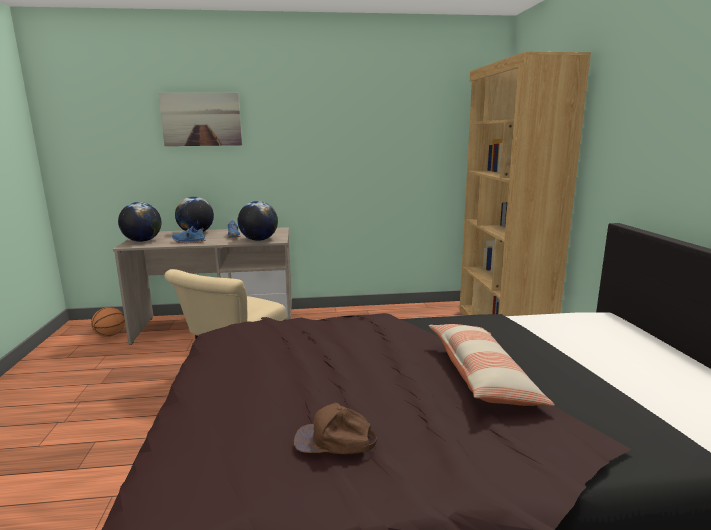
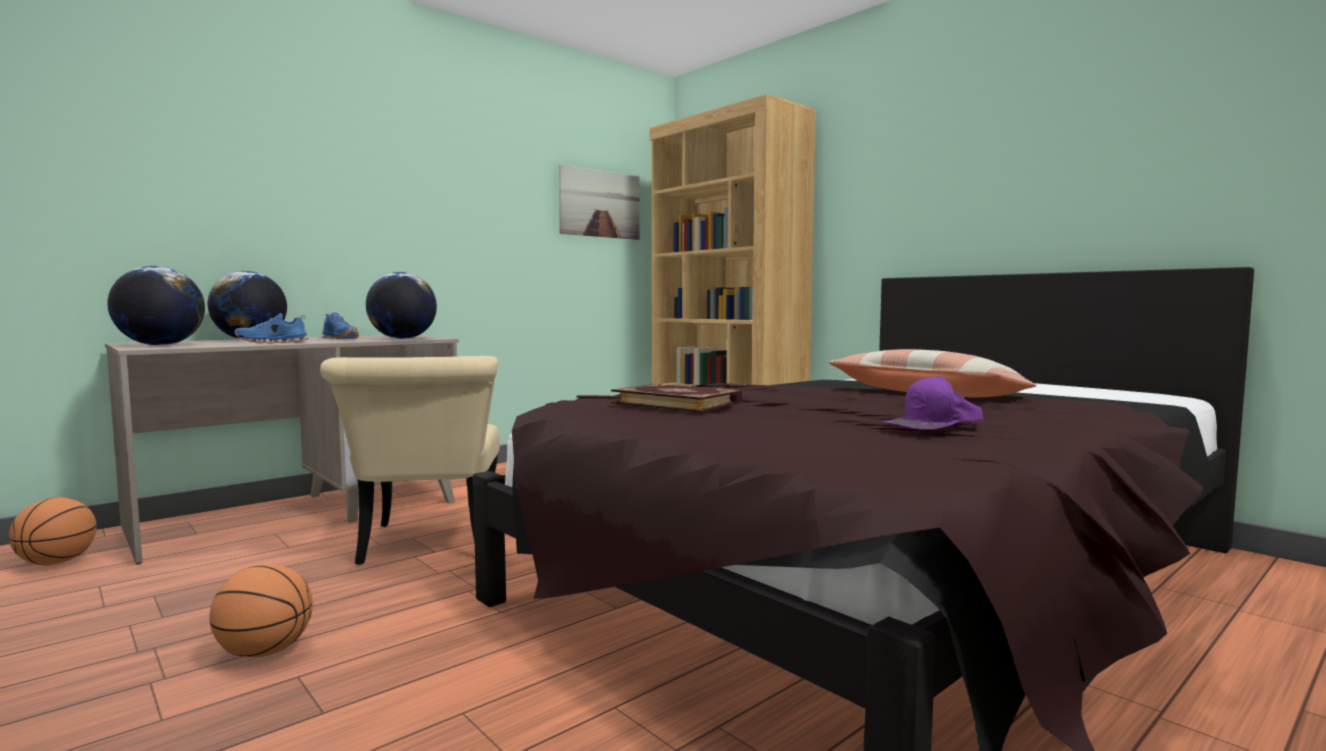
camera: 35 degrees left, 10 degrees down
(102, 421) = (265, 652): none -> basketball
(201, 119) = (254, 139): picture -> picture (600, 204)
(276, 347) = (677, 403): none -> book
(334, 441) = (935, 424): brown cap -> purple cap

